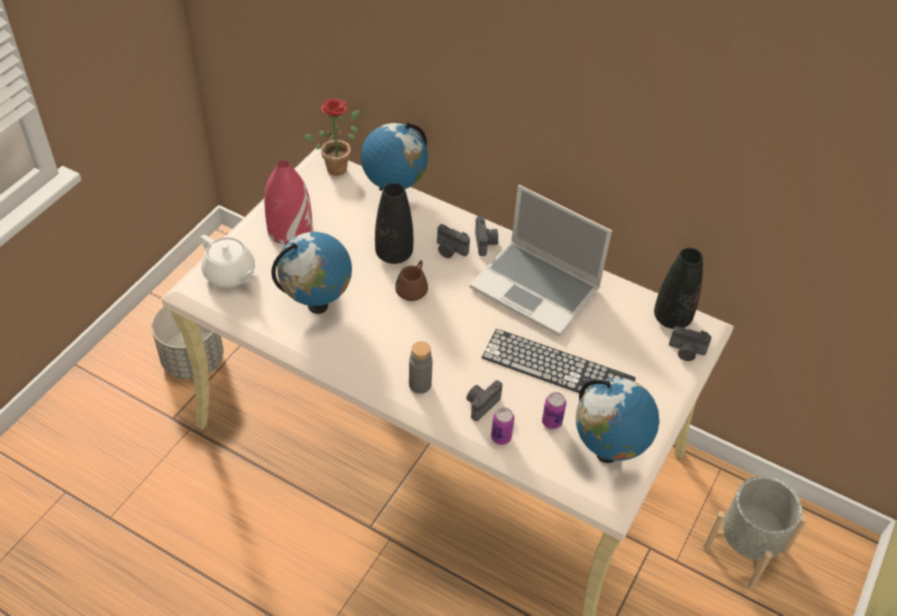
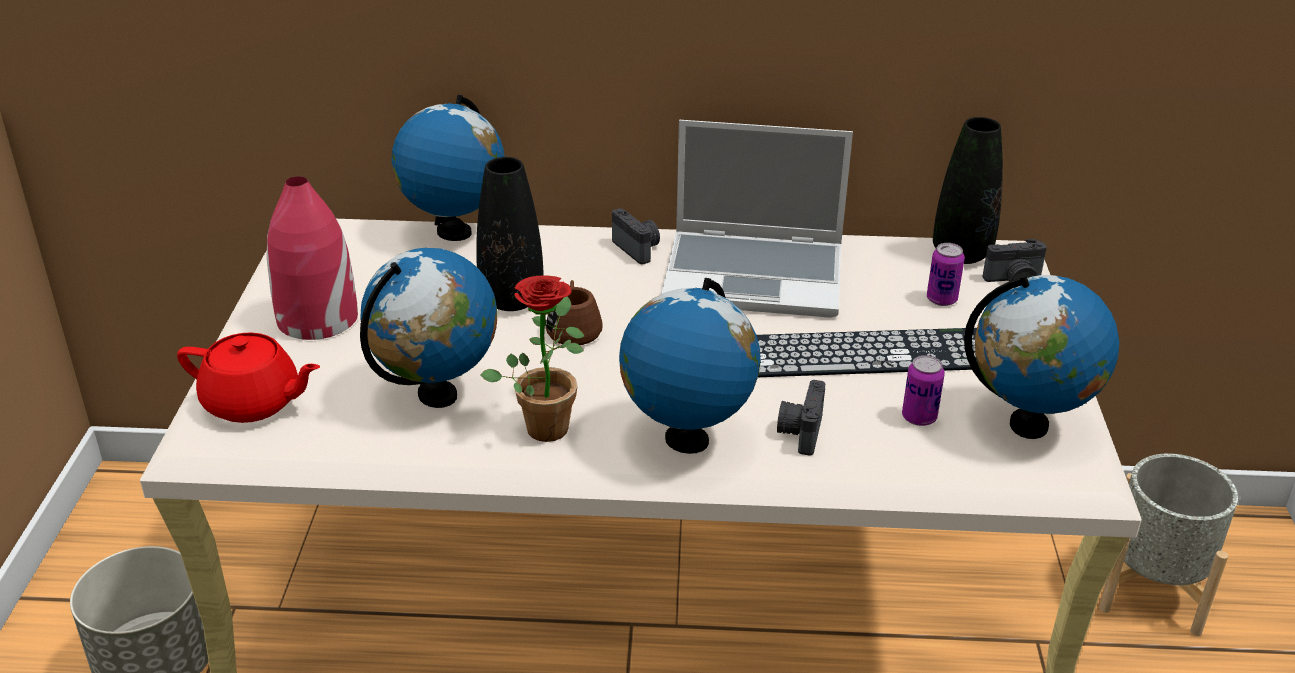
camera: 25 degrees left, 15 degrees down
(230, 274) = (253, 403): white teapot -> red teapot
(338, 166) = (341, 225): potted plant -> potted plant (547, 422)
(420, 384) = (686, 440): grey bottle -> globe
(450, 250) = (593, 271): camera -> none
(501, 437) = (865, 461): can -> can (941, 299)

